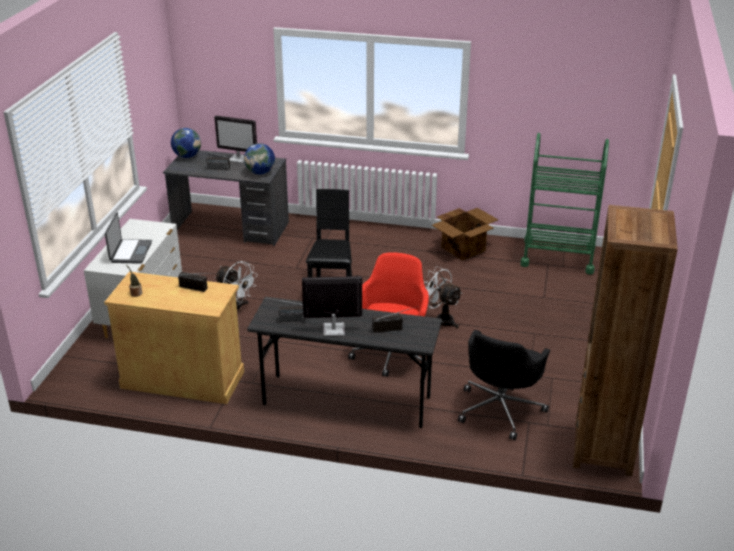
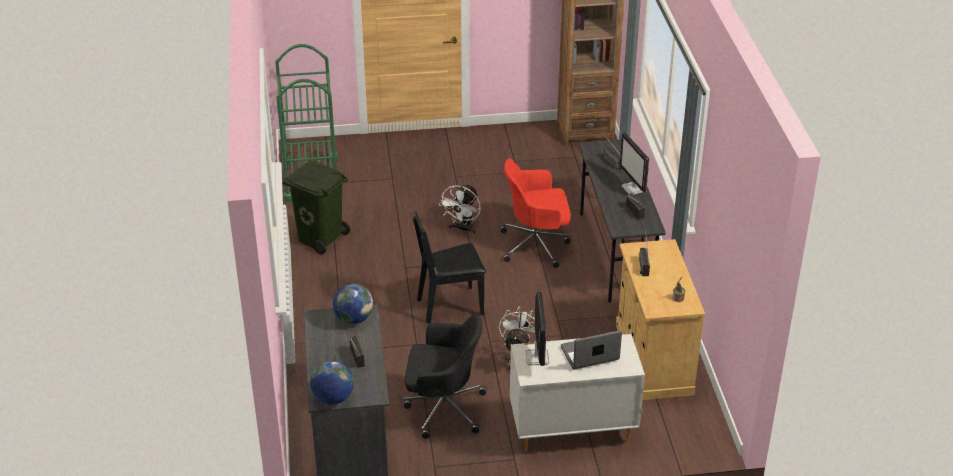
camera: 110 degrees left, 5 degrees up
(238, 159) = (322, 349): monitor -> monitor (537, 357)
(464, 249) = (320, 237): cardboard box -> green trash can
(500, 409) = (571, 179): black office chair -> black office chair (443, 408)

